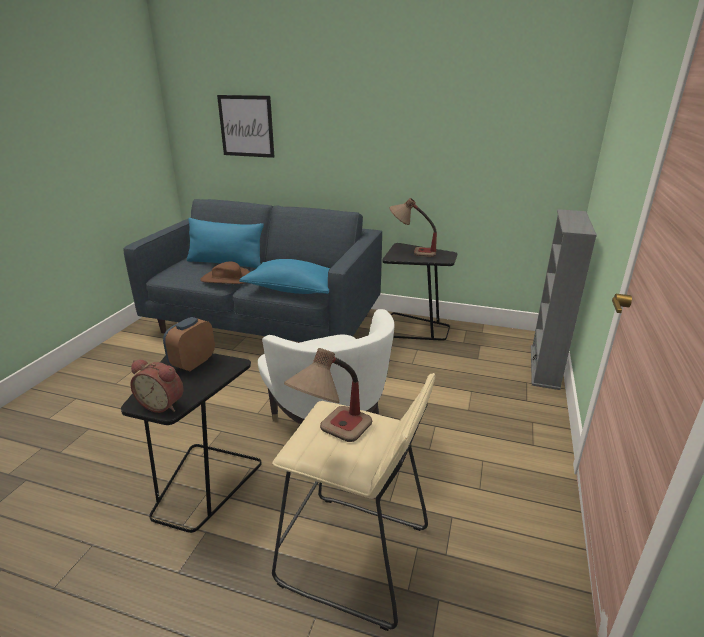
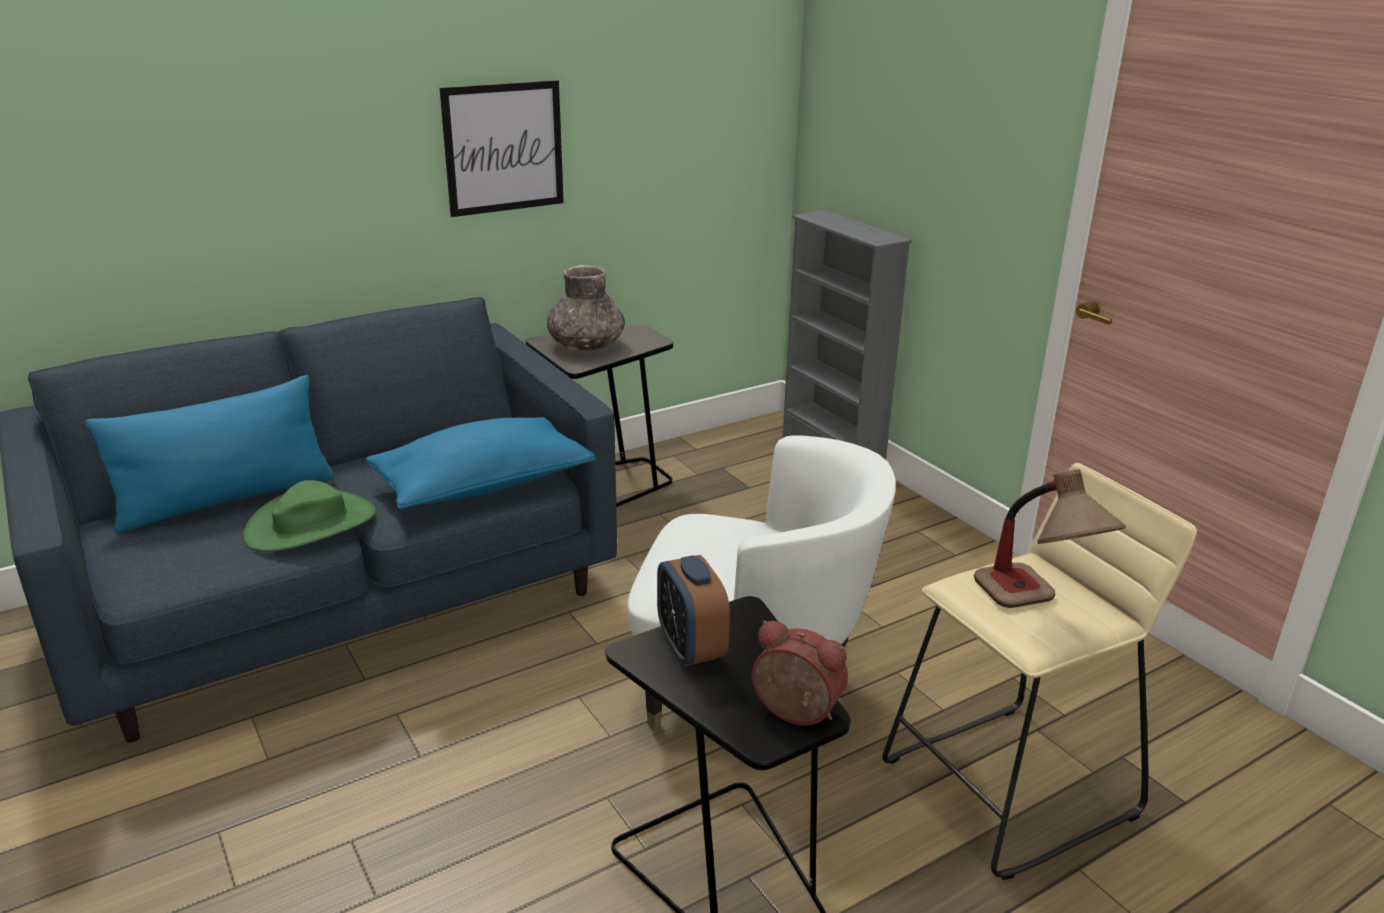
camera: 50 degrees left, 0 degrees up
(163, 404) = (794, 714): alarm clock -> alarm clock turned 120 degrees counterclockwise
(227, 279) = (311, 524): brown hat -> green hat
(246, 126) = (129, 154): picture -> picture (503, 148)
(411, 252) = (586, 346): table lamp -> grey vase

